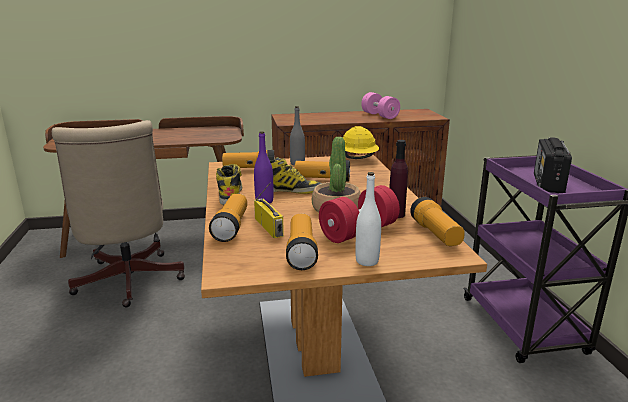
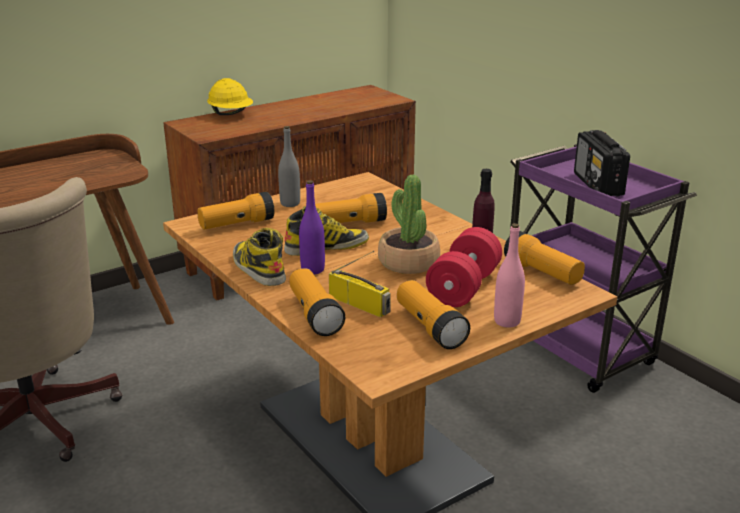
camera: 25 degrees left, 5 degrees up
(358, 159) = (360, 183): yellow hard hat -> yellow hard hat (231, 115)
(367, 261) = (507, 321): white bottle -> pink bottle
(379, 115) = (322, 105): pink dumbbell -> none

